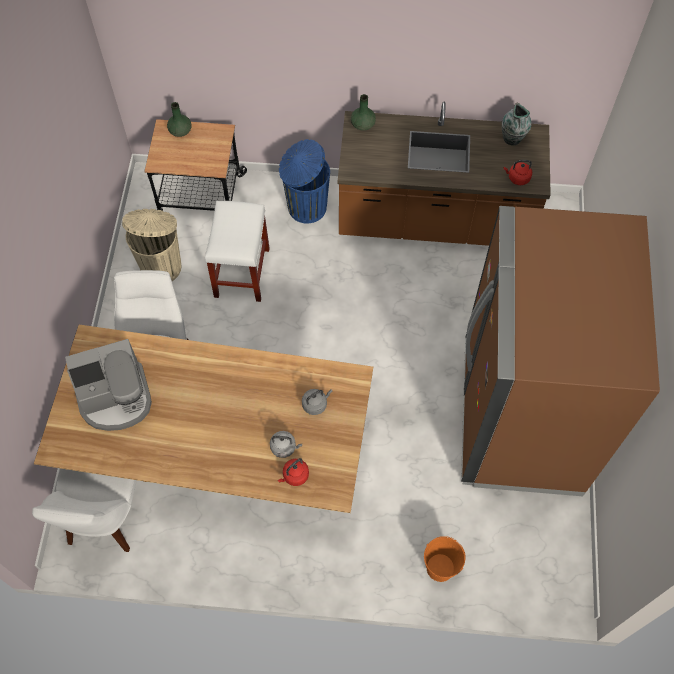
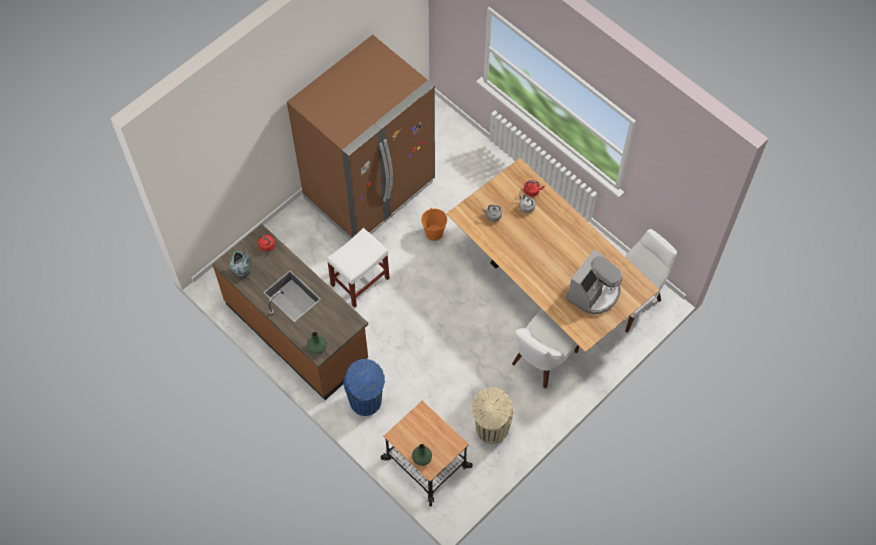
camera: 140 degrees left, 0 degrees up
(116, 399) = (594, 293): coffee machine -> coffee machine turned 105 degrees clockwise
(242, 273) = (445, 385): white stool -> white stool (360, 281)
(440, 568) = (480, 156): orange bucket -> orange bucket (434, 233)

